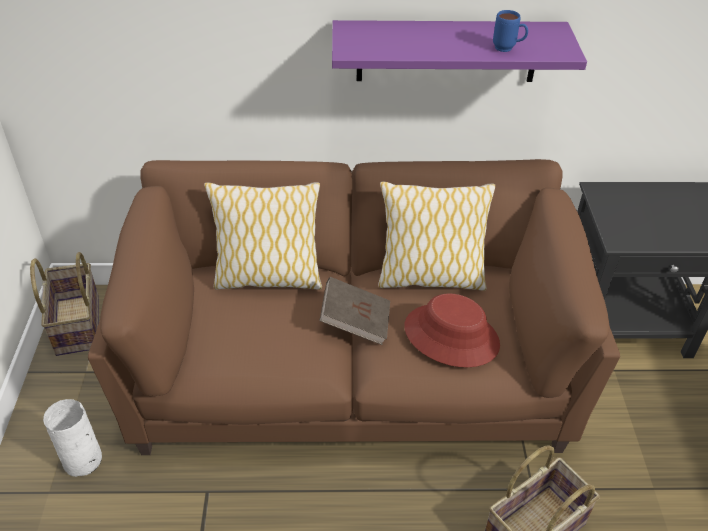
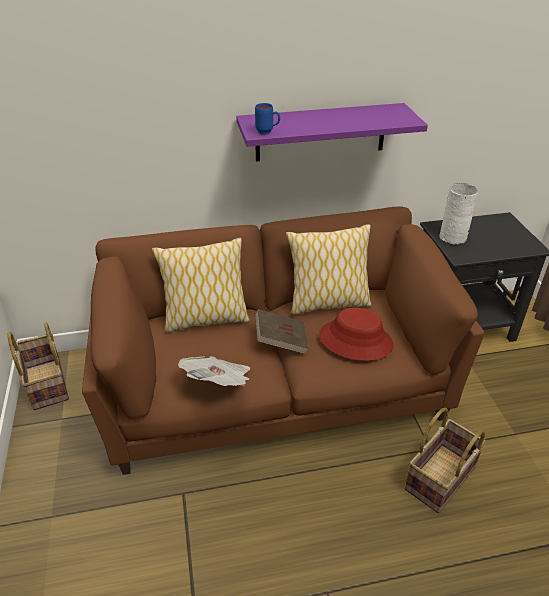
camera: 10 degrees left, 5 degrees down
(83, 461) = (75, 487): white vase -> white vase (453, 238)
(262, 367) = (219, 383): none -> newspaper
(508, 49) = (370, 122): blue mug -> blue mug (267, 132)

